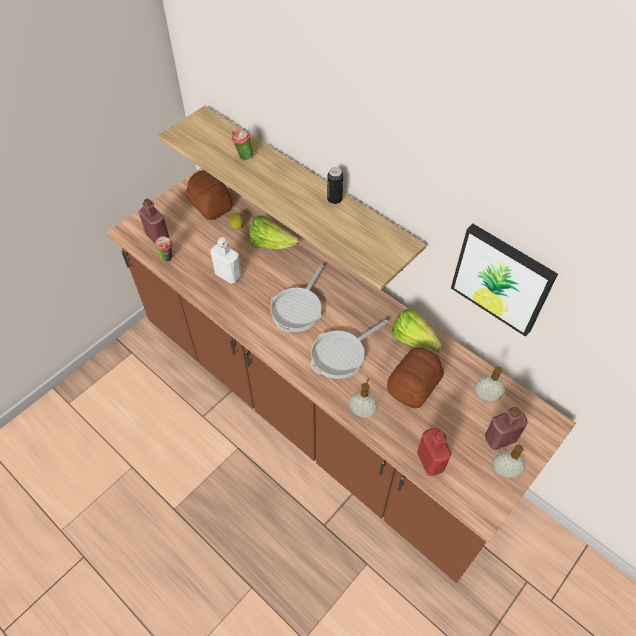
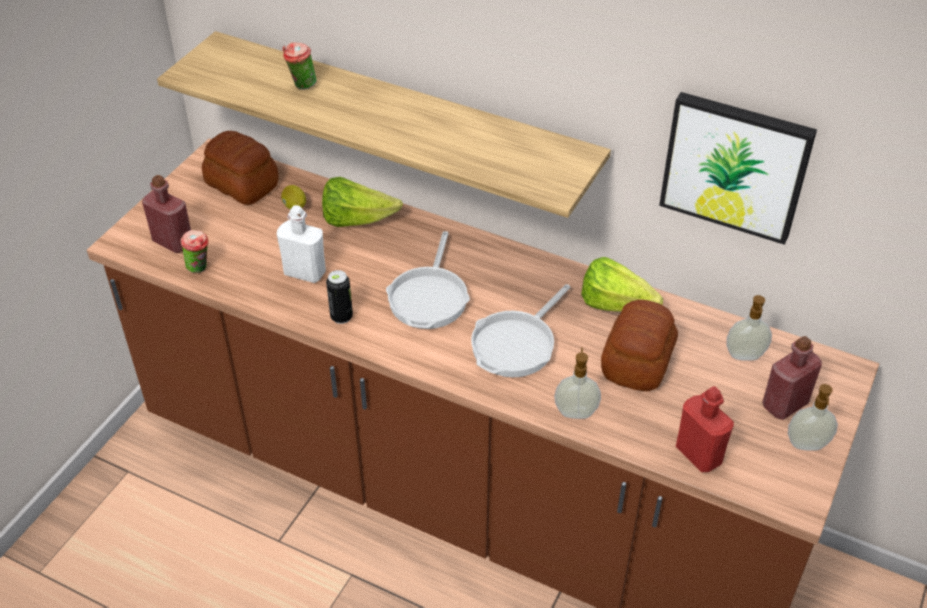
camera: 15 degrees left, 10 degrees down
(334, 200) = (458, 117): can -> can (341, 317)

